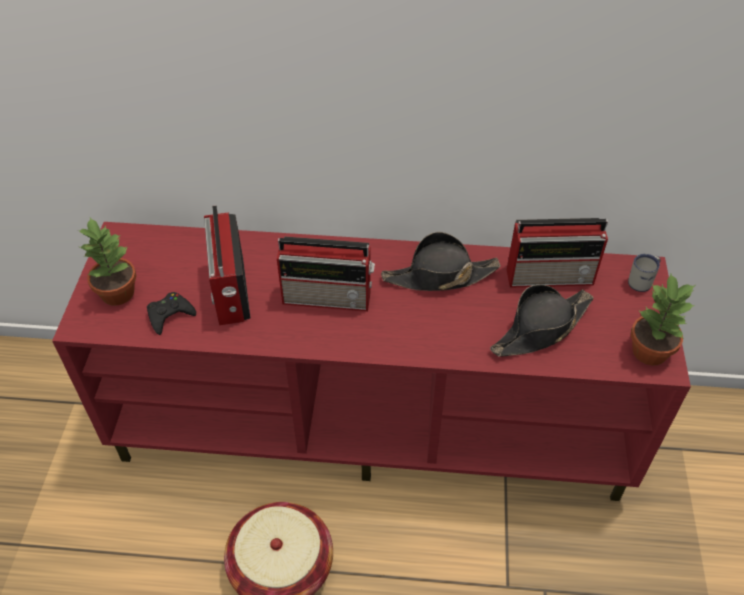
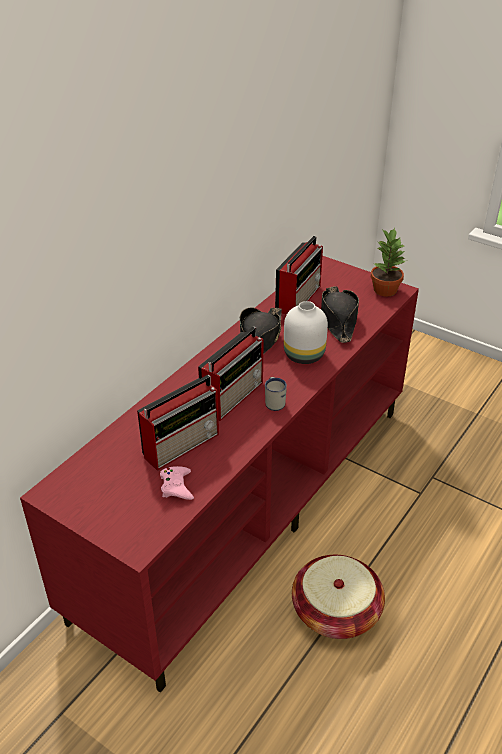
camera: 60 degrees left, 10 degrees down
(117, 292) = (120, 512): potted plant -> none
(170, 315) = (176, 486): black game controller -> pink game controller
(230, 292) = (183, 444): radio -> radio turned 60 degrees counterclockwise
(445, 326) = (305, 354): none -> white vase
(642, 281) = (332, 269): white mug -> white mug (274, 402)

